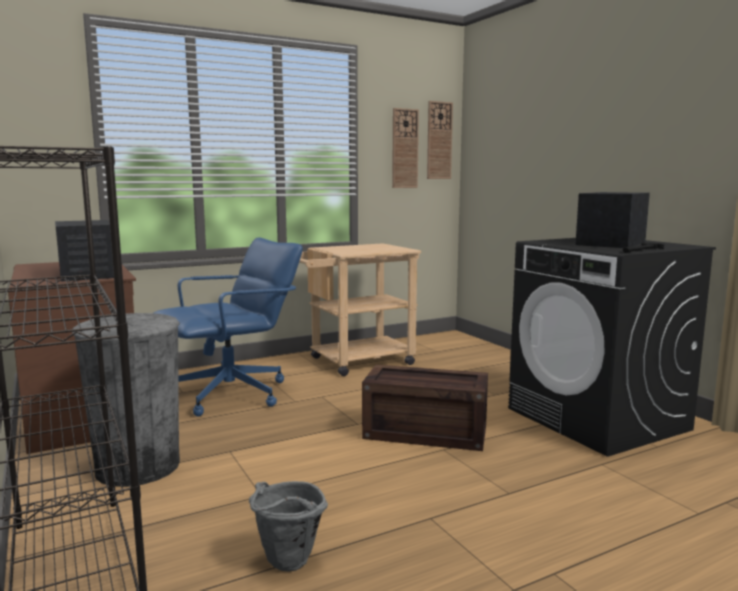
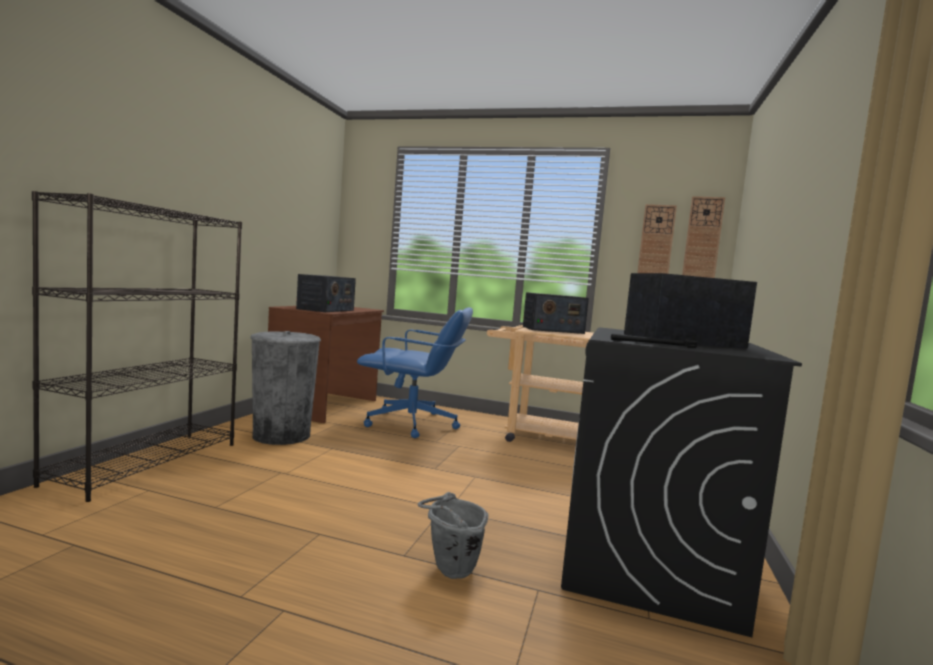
camera: 45 degrees right, 5 degrees down
(286, 565) = (205, 506): grey bucket -> grey bucket (449, 572)
(355, 248) = (552, 330): none -> radio
(427, 432) = (464, 494): crate -> none

